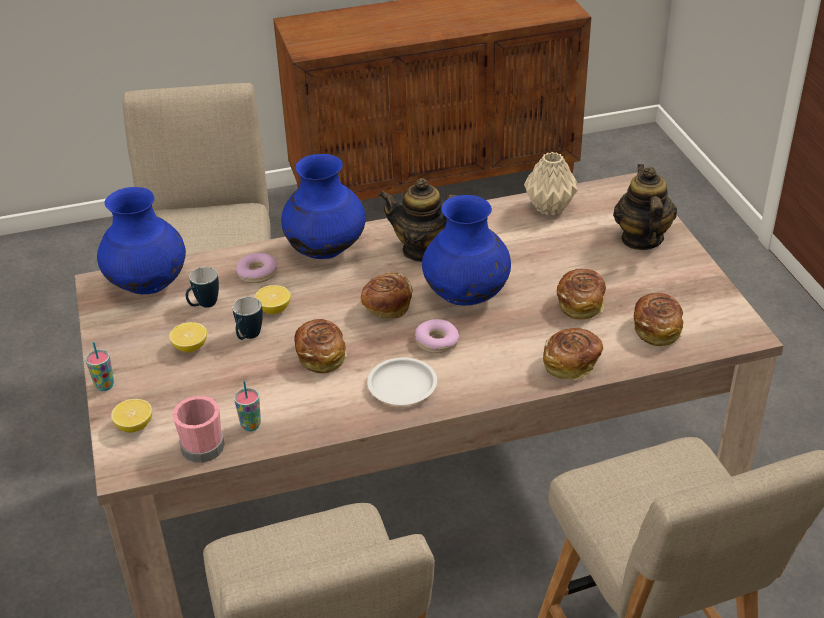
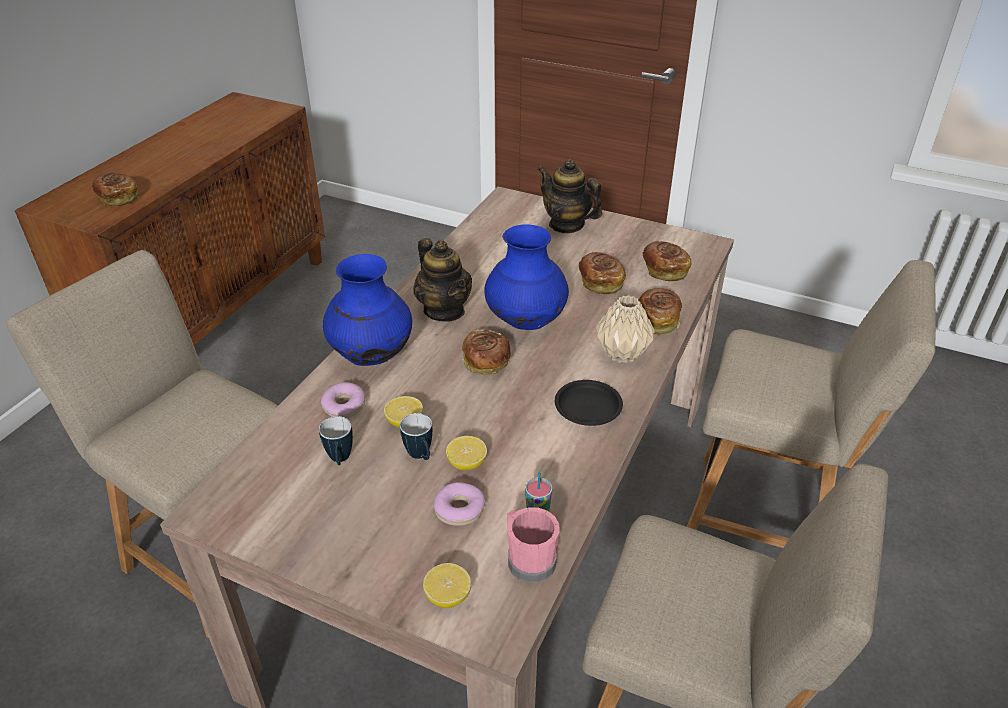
camera: 50 degrees left, 0 degrees up
(104, 386) = (362, 588): cup -> none
(148, 285) = (258, 480): blue vase -> none
(190, 347) = (385, 499): lemon -> lemon (467, 463)
(321, 356) = (499, 429): bread -> bread (118, 198)
(401, 386) = (588, 407): white plate -> black plate
(423, 250) = (444, 310): teapot -> teapot turned 90 degrees counterclockwise
(437, 342) = (559, 363): donut -> donut (459, 509)
(550, 208) = (482, 236): beige vase -> beige vase (623, 354)

